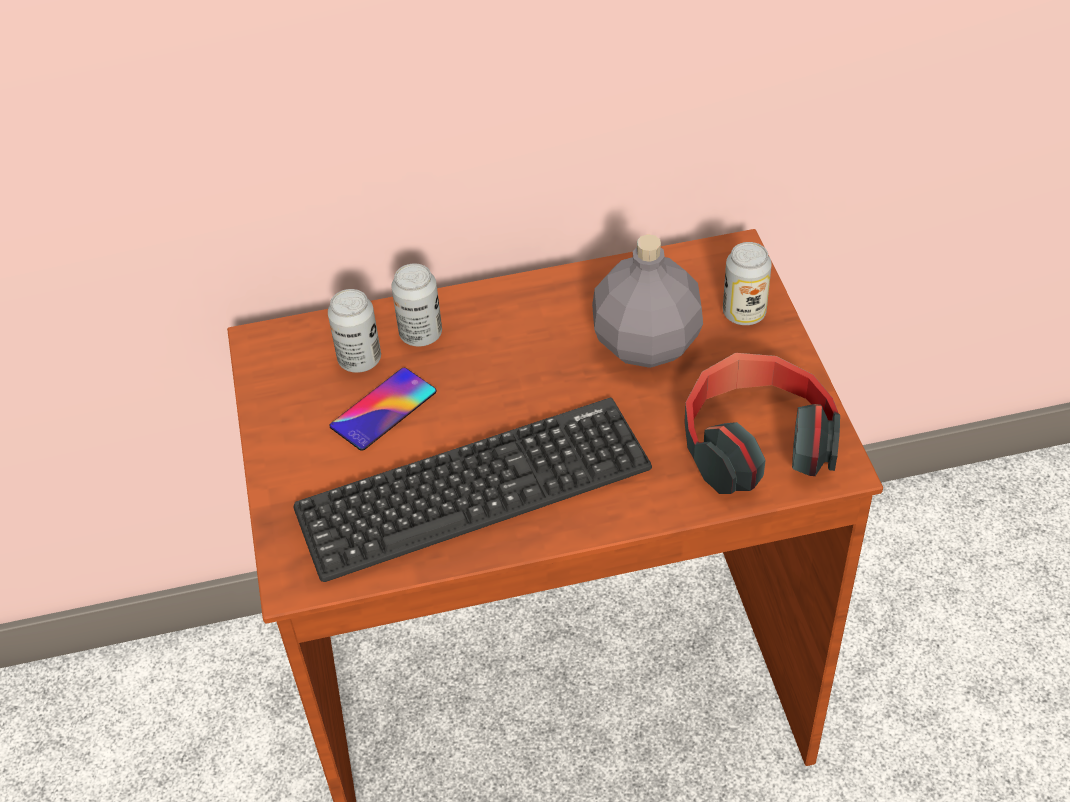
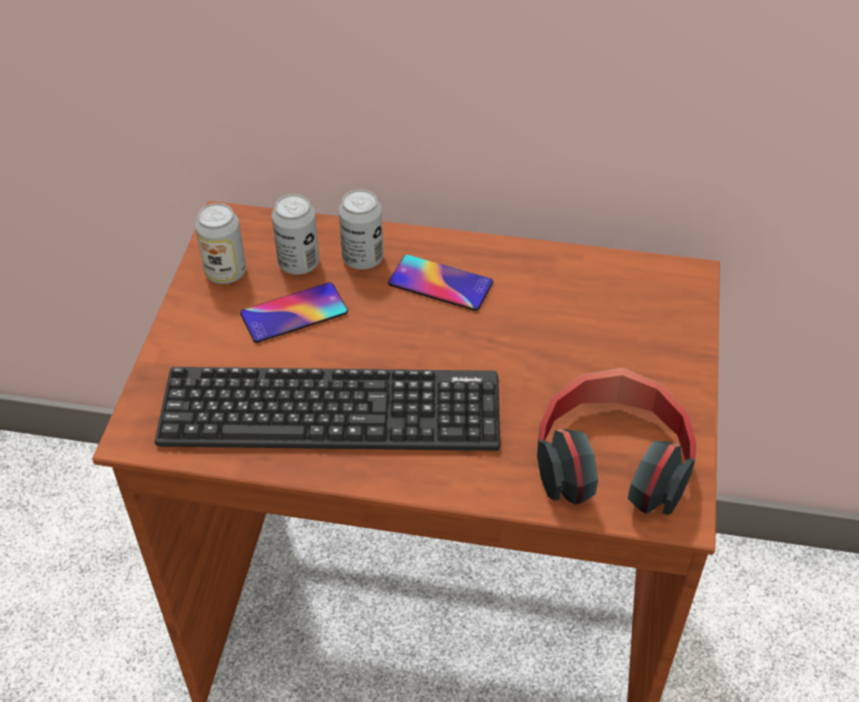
camera: 20 degrees right, 0 degrees up
(510, 333) = (440, 283): none -> phone
(647, 345) = (558, 334): grey bottle -> none
(744, 313) = (665, 336): can -> can (225, 272)

